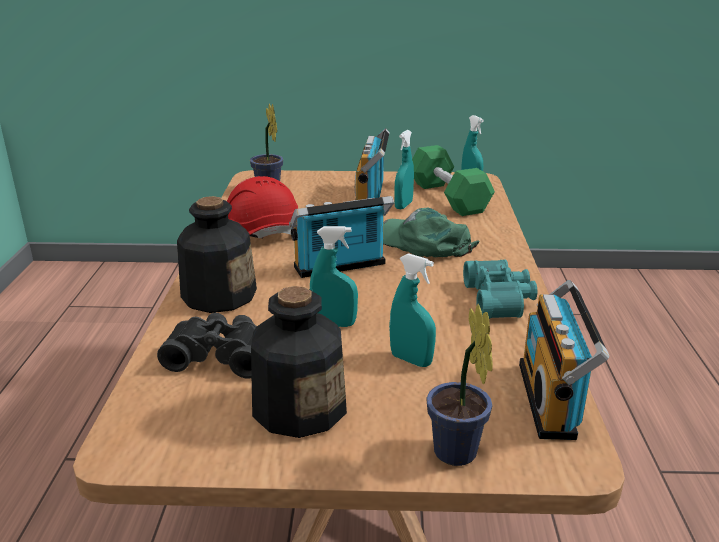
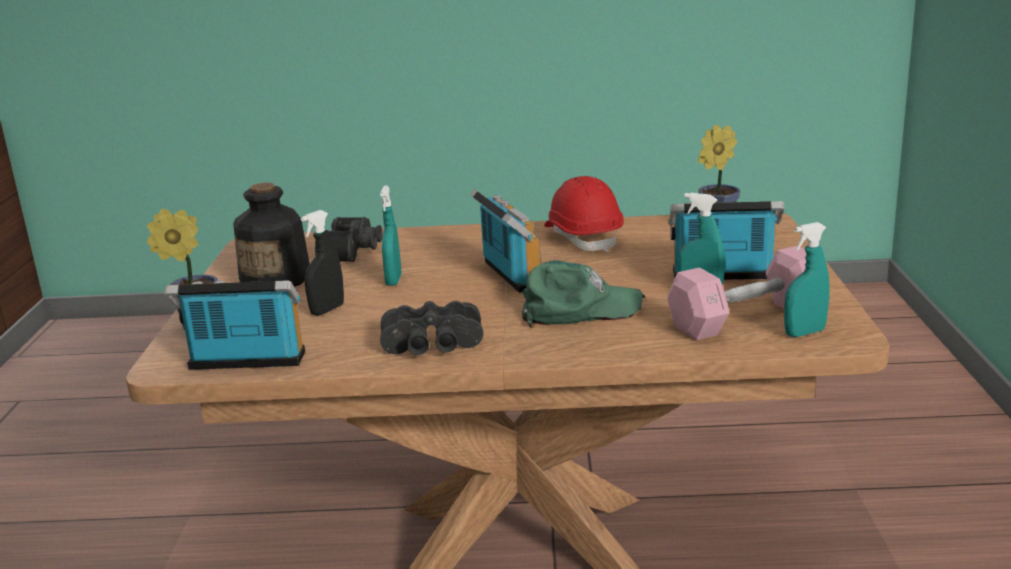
camera: 90 degrees right, 5 degrees down
(218, 295) = (452, 239): bottle -> none
(411, 360) = (327, 310): turquoise spray bottle -> black spray bottle
(425, 243) = (579, 309): green cap -> green cap turned 45 degrees clockwise
(448, 197) = (747, 318): green dumbbell -> pink dumbbell
(500, 300) = (432, 346): turquoise binoculars -> black binoculars

